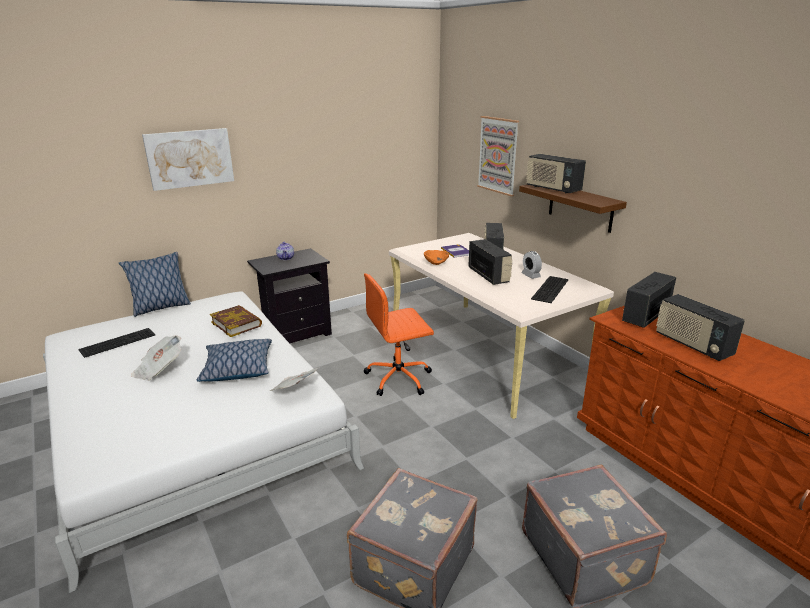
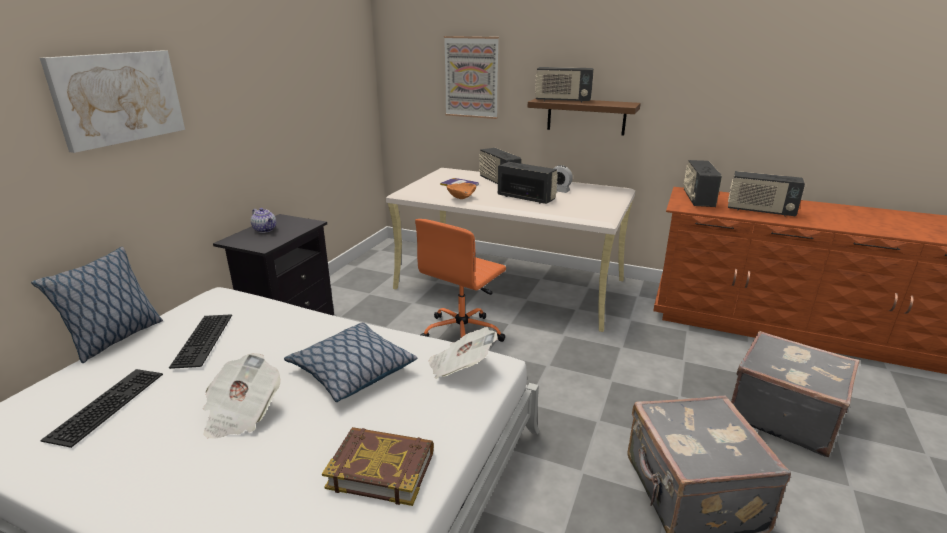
camera: 35 degrees left, 0 degrees up
(236, 324) = (275, 323): book -> book (381, 469)
(551, 289) = (595, 198): keyboard -> keyboard (204, 340)

